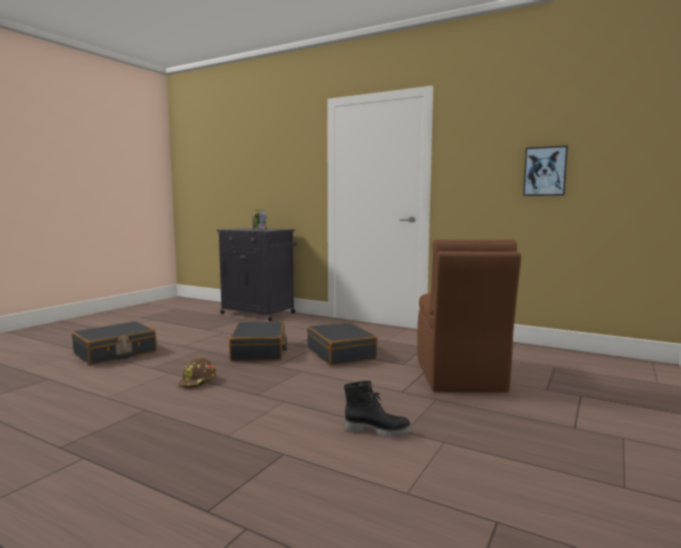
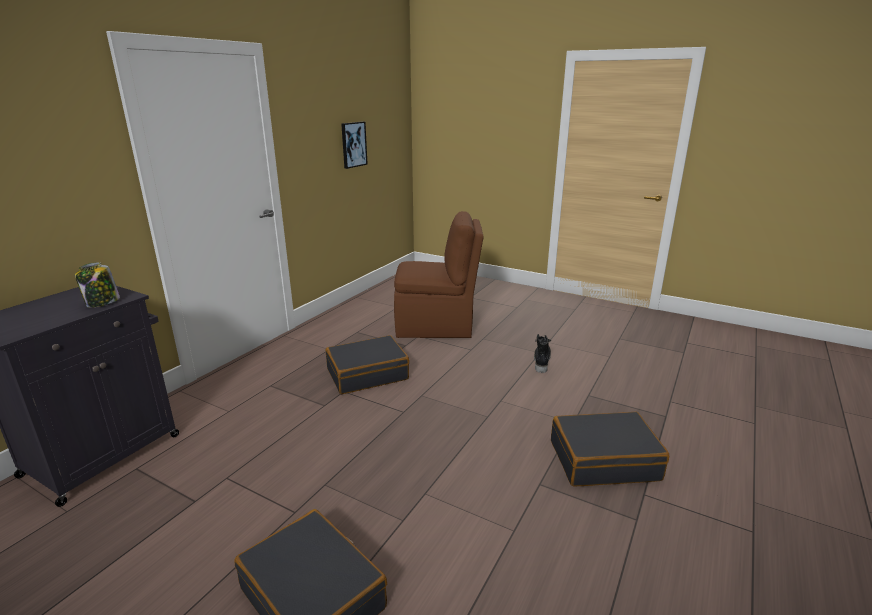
camera: 90 degrees left, 15 degrees up
(198, 381) = (455, 461): brown hard hat -> none
(259, 351) = (345, 429): black suitcase -> black suitcase (603, 460)

